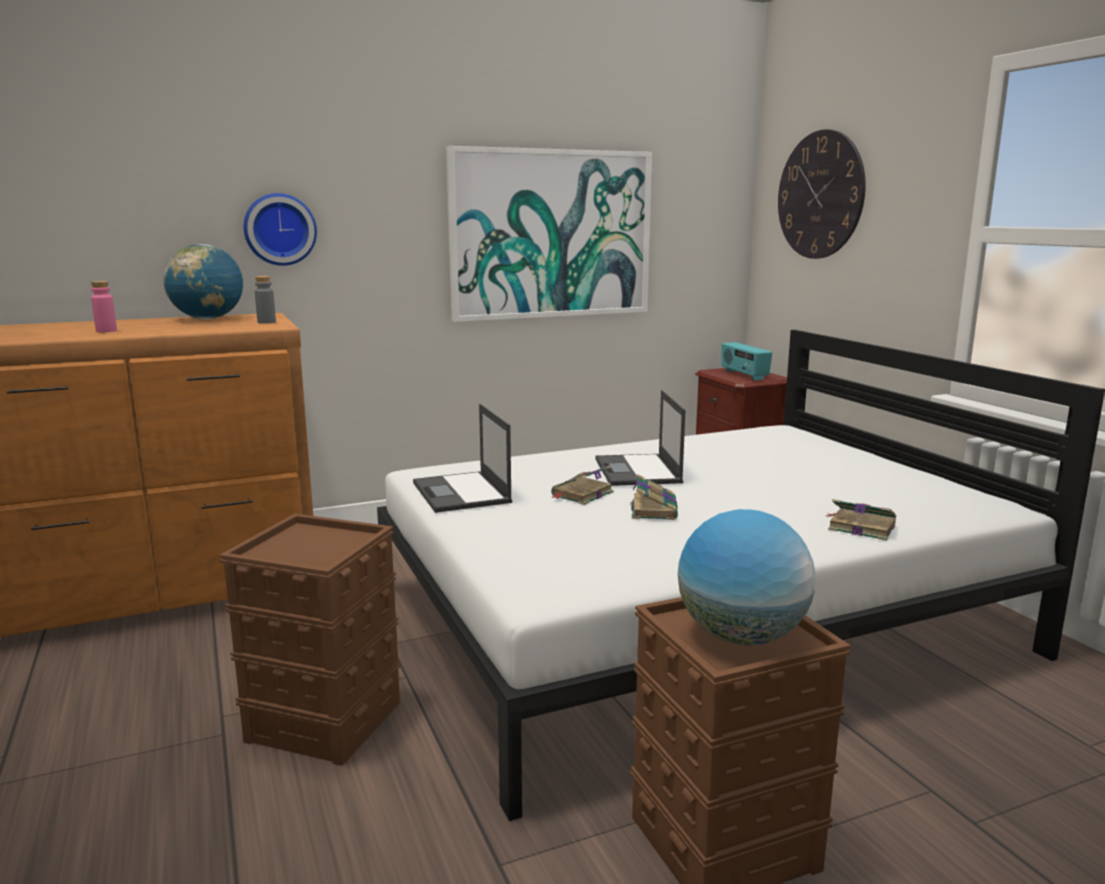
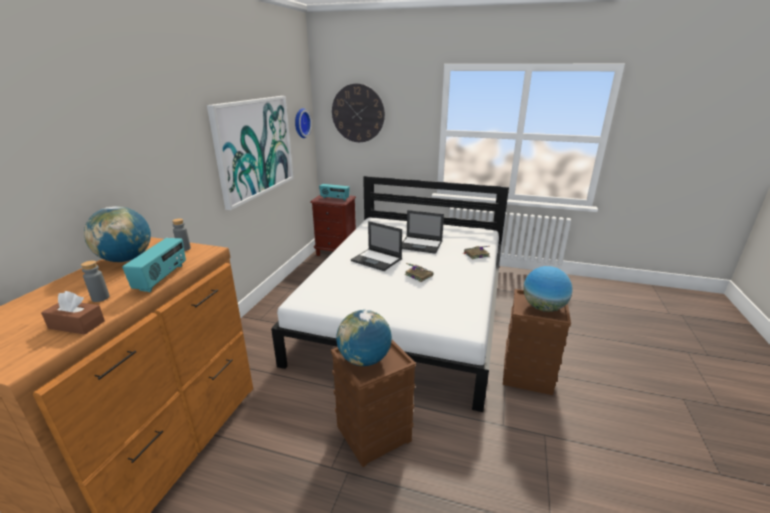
camera: 50 degrees left, 10 degrees up
(42, 337) = (77, 325): none -> brown tissue box
(106, 331) = (100, 298): pink bottle -> grey bottle
(176, 331) = (162, 278): none -> radio
(280, 229) = (133, 180): wall clock -> wall clock (300, 123)
(302, 542) = (364, 359): none -> globe
(462, 493) = (342, 301): laptop -> laptop (421, 245)
(581, 494) = (383, 280): book -> none

